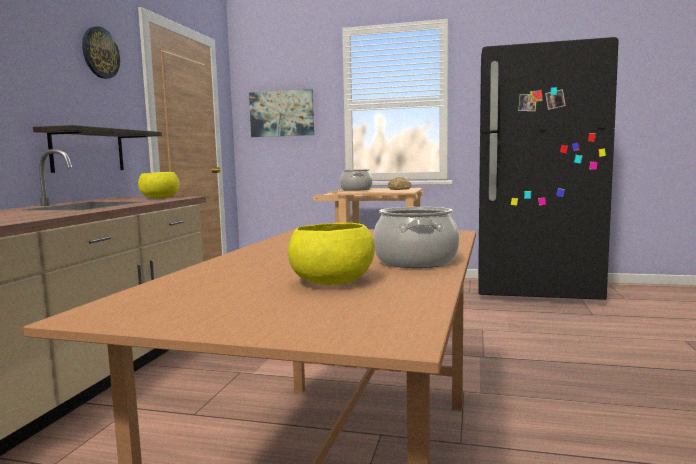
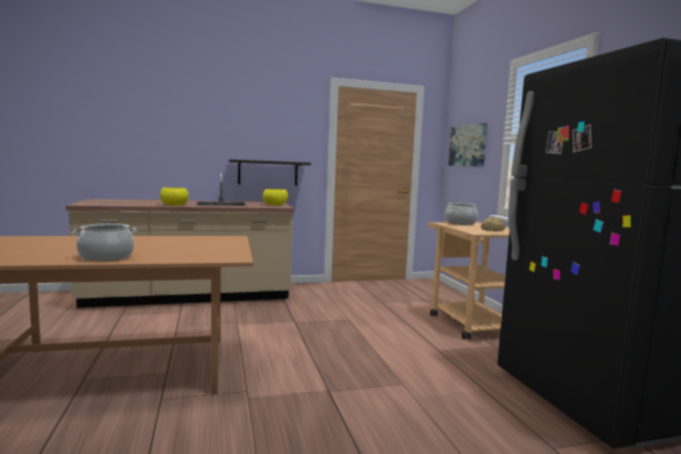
camera: 60 degrees right, 0 degrees up
(100, 53) = (287, 113): wall clock -> none
(331, 281) = (53, 251): yellow bowl -> yellow bowl (174, 205)

